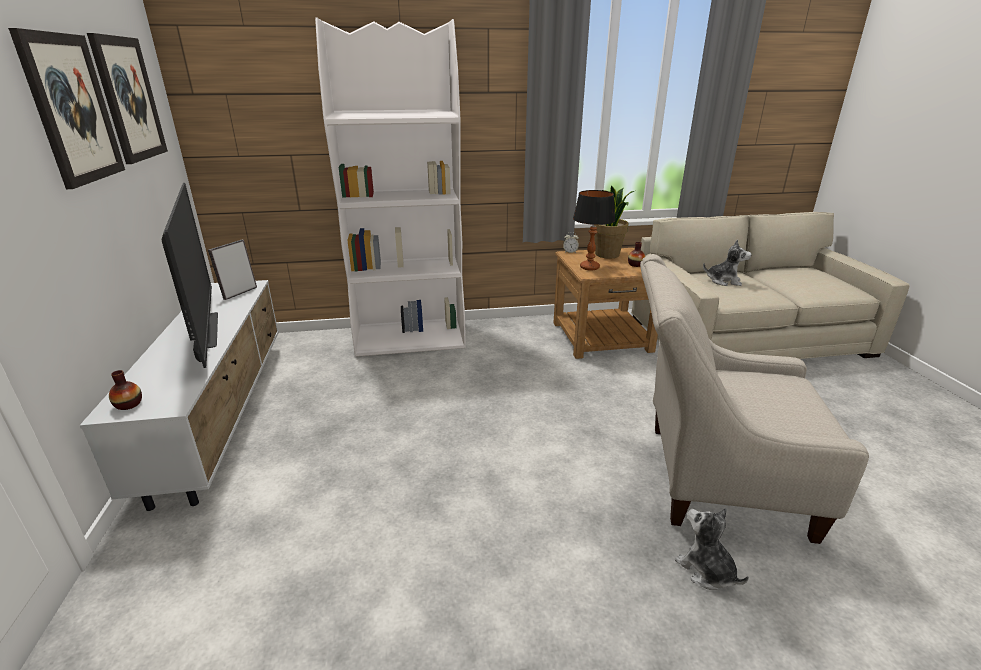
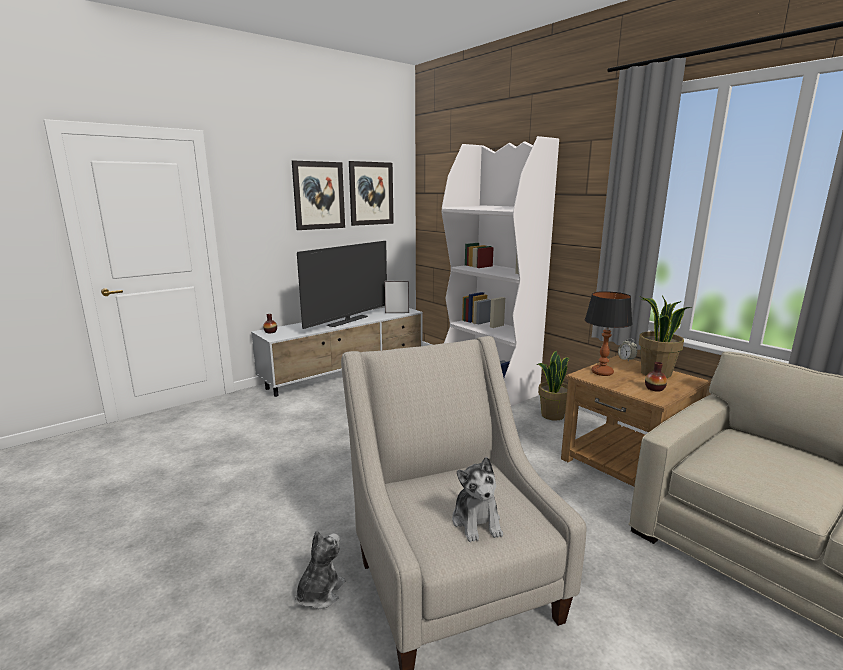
camera: 60 degrees right, 10 degrees down
(502, 332) = (552, 415): none -> potted plant
(724, 281) = (765, 456): plush toy -> plush toy (477, 521)

